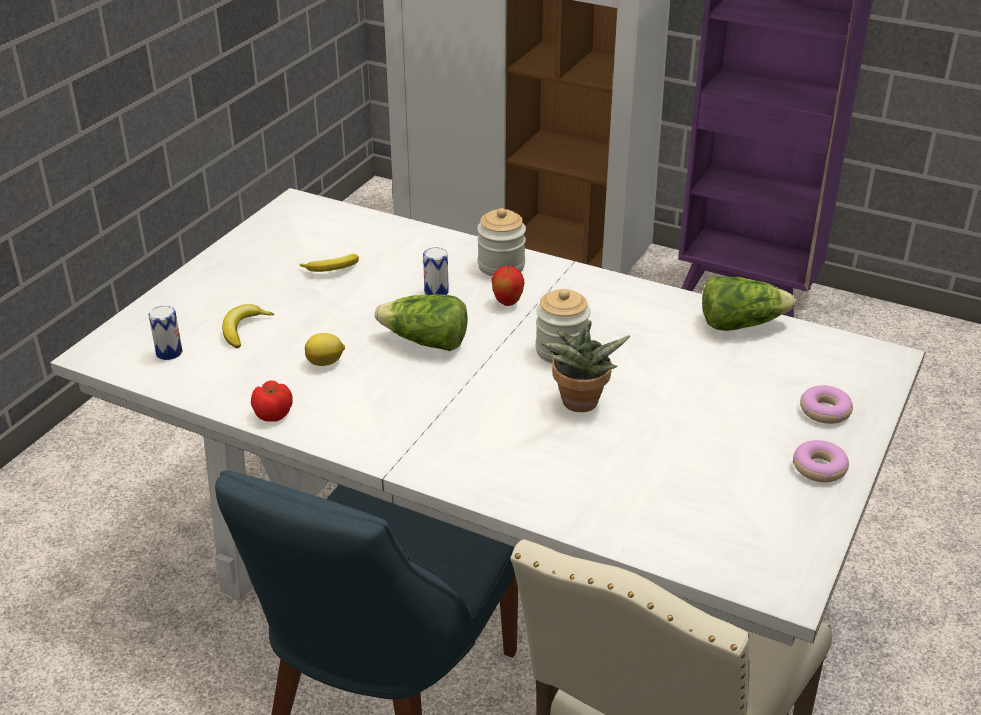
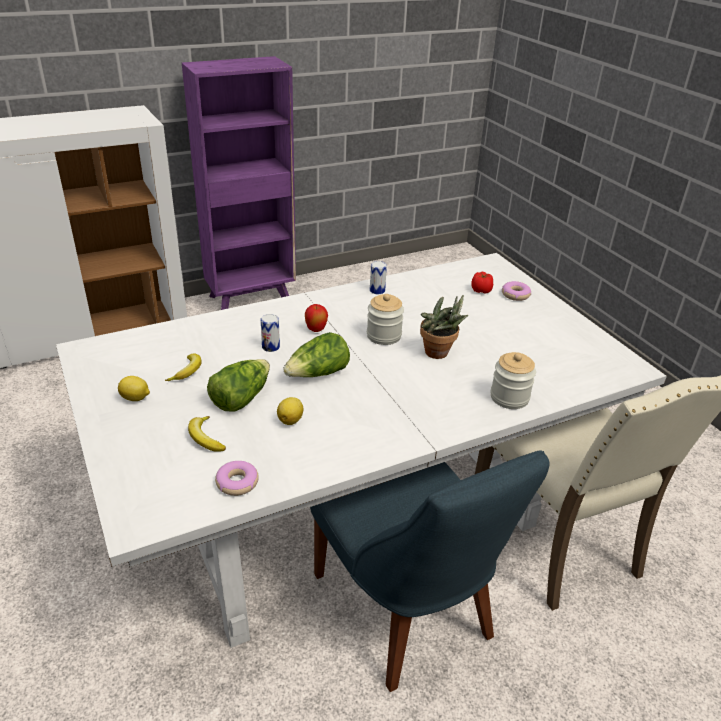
camera: 55 degrees left, 0 degrees up
(169, 352) = (186, 485): can -> can (377, 290)
(259, 266) = (135, 398): none -> lemon
(274, 414) = (322, 466): tomato -> tomato (481, 290)
(501, 266) = (276, 315): jar -> jar (509, 397)
(740, 323) = (423, 279): lettuce -> lettuce (241, 398)
(819, 468) = (555, 317): donut -> donut (237, 482)

